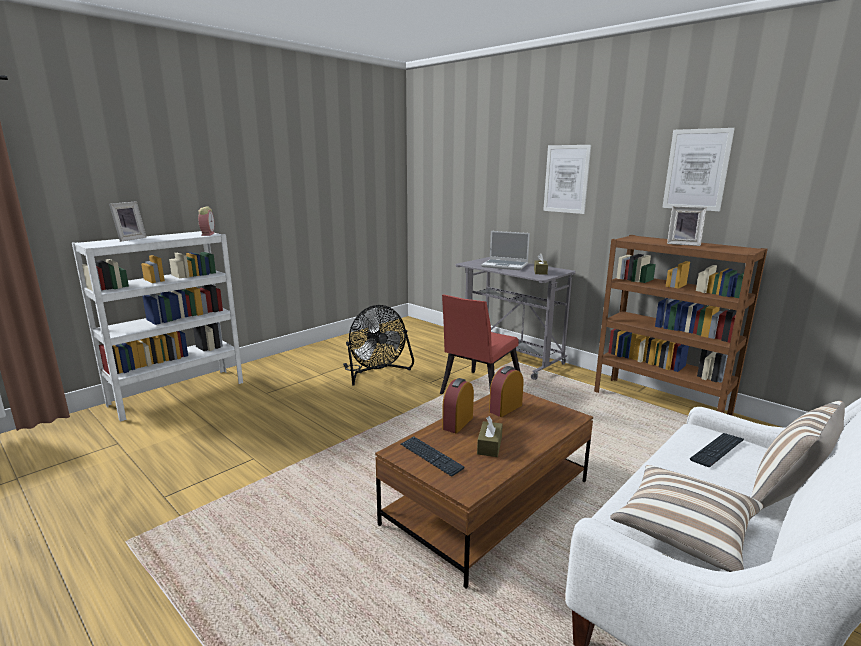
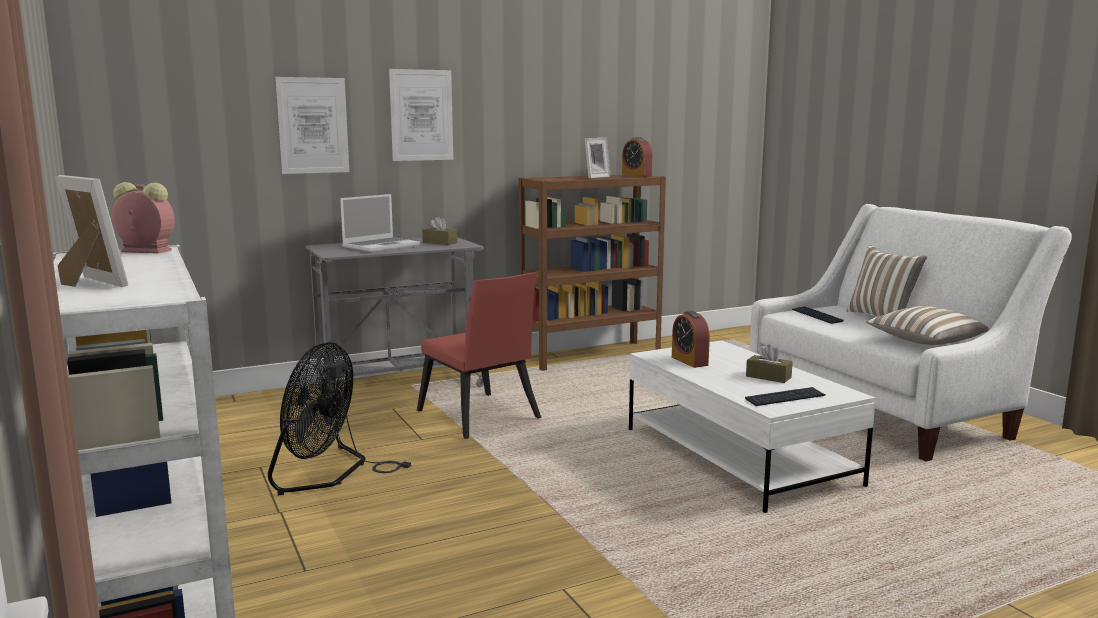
camera: 70 degrees left, 5 degrees down
(373, 373) = (336, 470): black fan -> black fan turned 150 degrees counterclockwise
(457, 423) = (715, 381): alarm clock -> alarm clock (636, 175)
(488, 502) = (738, 456): brown coffee table -> white coffee table
(696, 170) = (567, 101): picture -> picture (313, 125)

